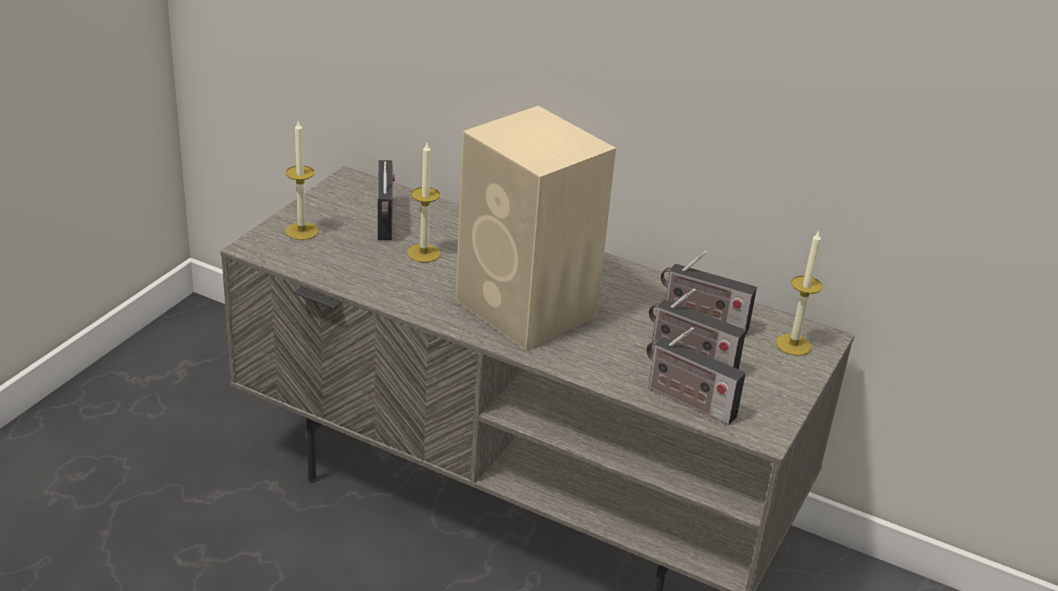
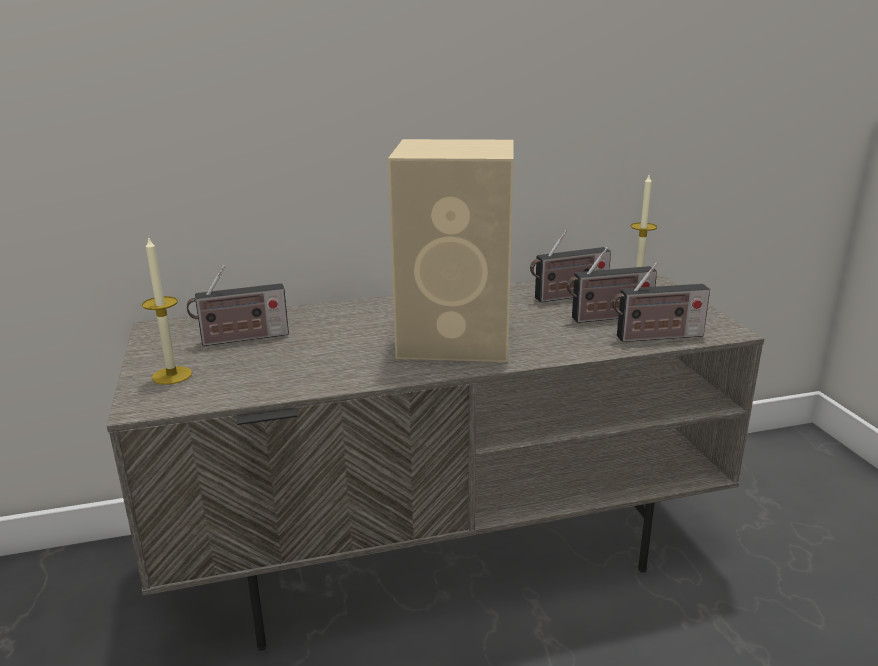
camera: 40 degrees left, 10 degrees down
(386, 222) = (241, 339): radio -> radio turned 120 degrees clockwise
(423, 253) = (312, 343): candle -> none

